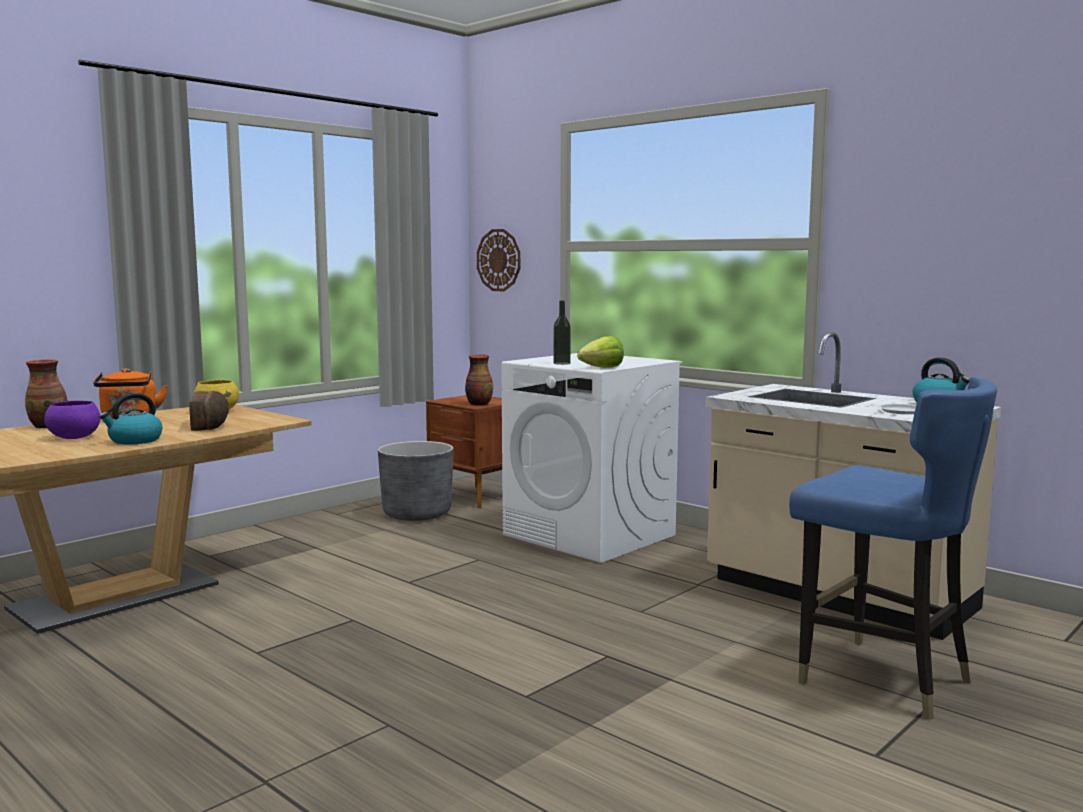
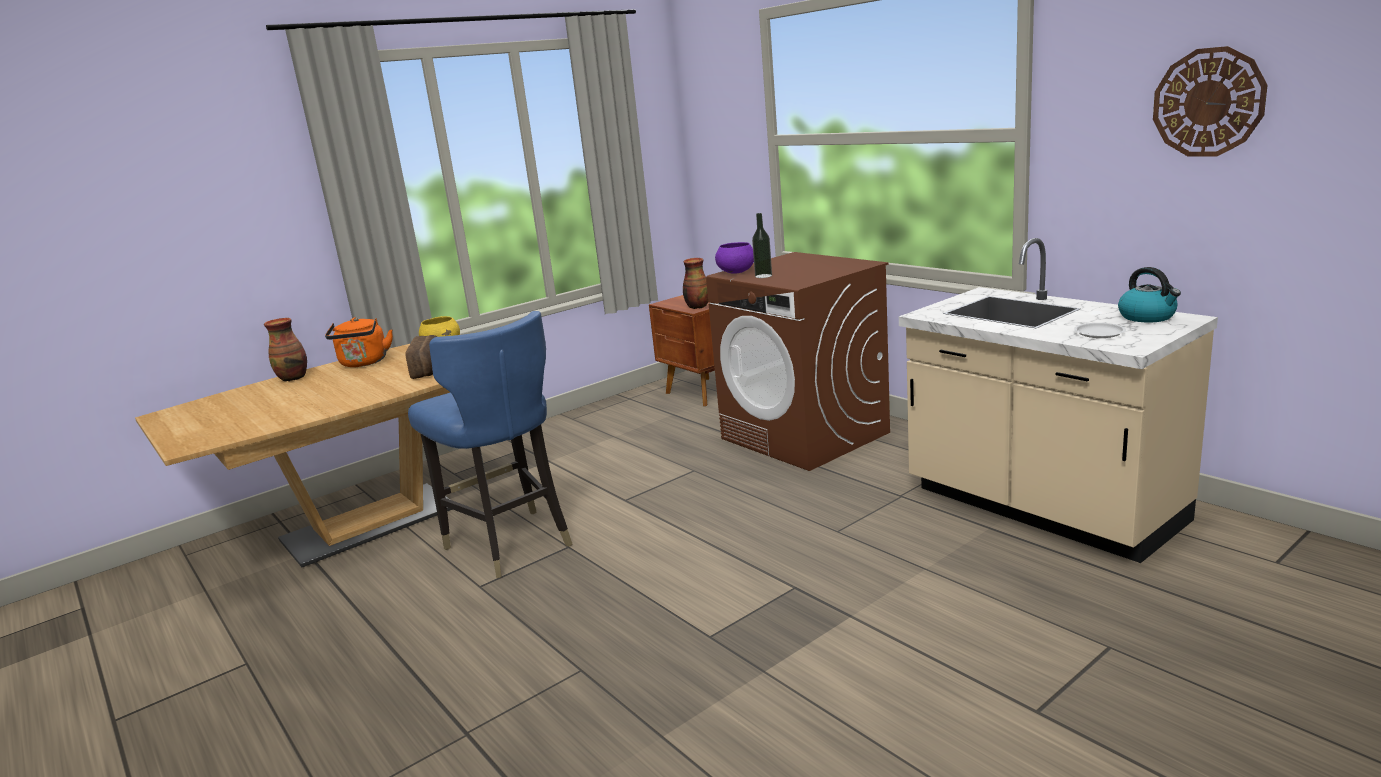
camera: 10 degrees right, 10 degrees up
(74, 438) = (310, 394): purple bowl -> purple bowl (736, 272)
(134, 440) = (359, 396): kettle -> none
(417, 514) = (646, 415): grey planter -> none
(499, 260) = (711, 155): wall clock -> wall clock (1208, 102)
(590, 535) = (805, 436): white washing machine -> brown washing machine
(602, 368) = (801, 282): lettuce -> none
(882, 679) = (1064, 614): blue chair -> blue chair (510, 544)

